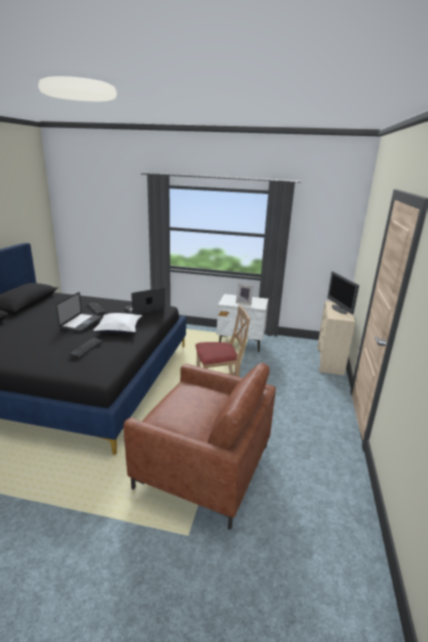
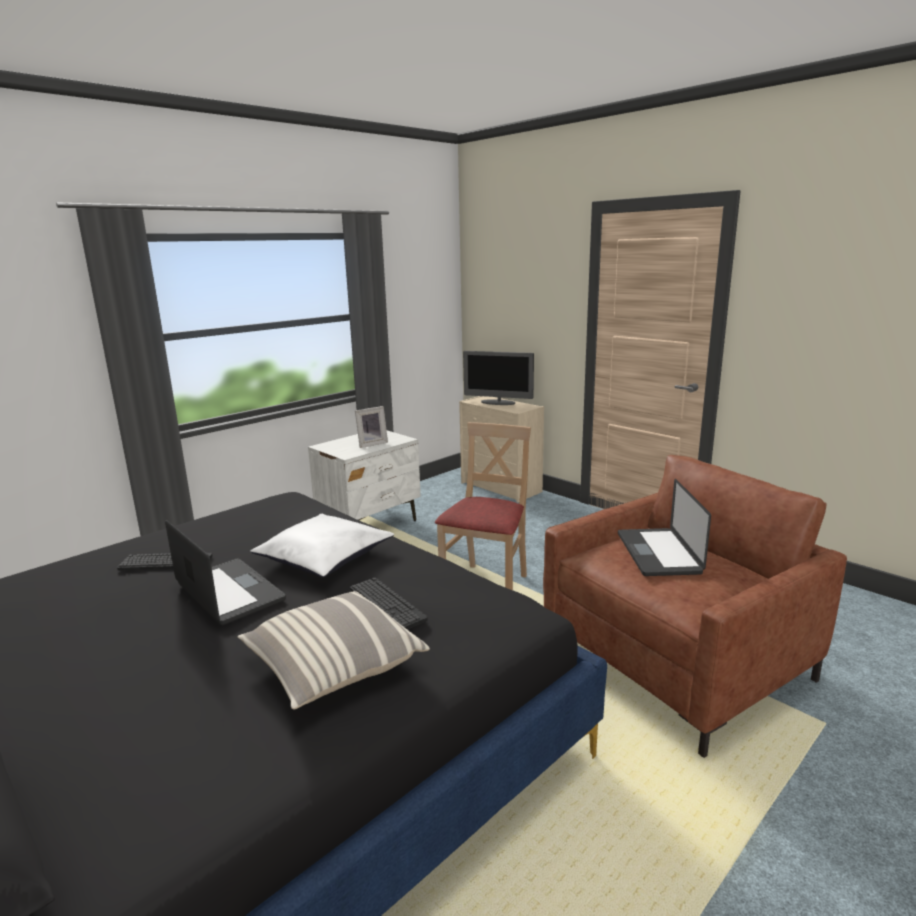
camera: 55 degrees left, 5 degrees down
(47, 352) = (333, 666): none -> pillow
(144, 309) = (265, 514): laptop -> laptop (658, 553)

